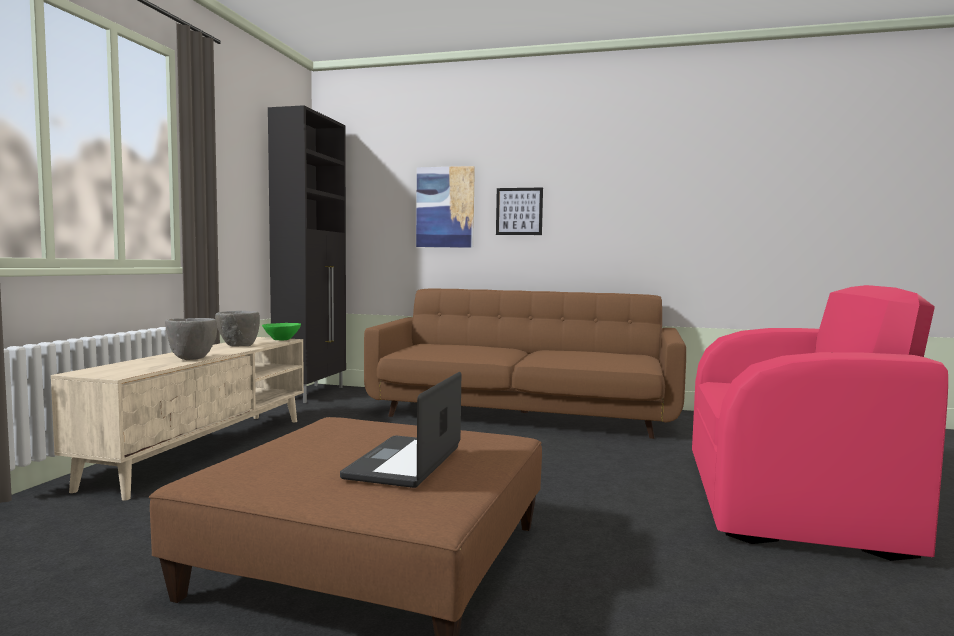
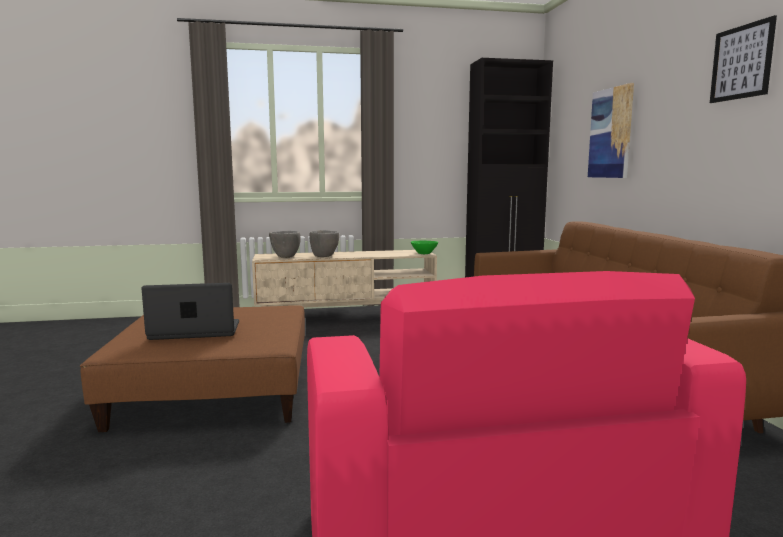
camera: 65 degrees right, 5 degrees up
(238, 346) = (380, 253): grey bowl -> grey bowl (285, 257)
(519, 211) = (666, 132): picture -> picture (741, 62)

